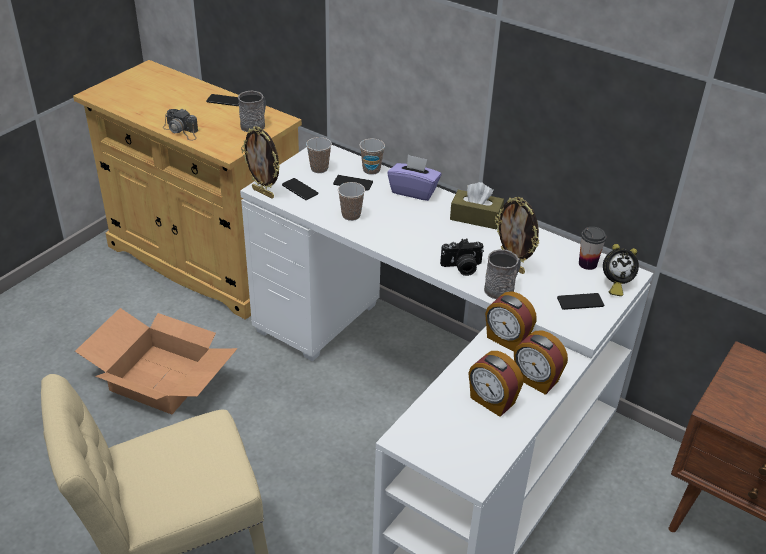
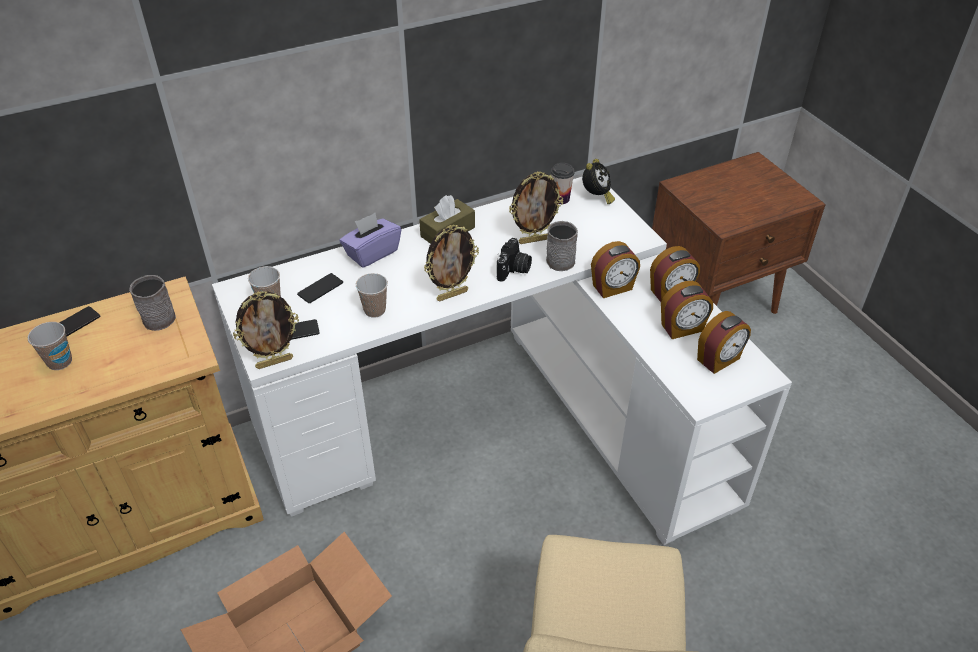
camera: 60 degrees left, 5 degrees up
(182, 131) = (101, 384): camera -> none
(371, 170) = (309, 267): cup -> cup (60, 362)
(401, 245) = (452, 295): none -> picture frame
(469, 438) = (719, 360): none -> alarm clock
(580, 302) = (606, 224): phone -> none

